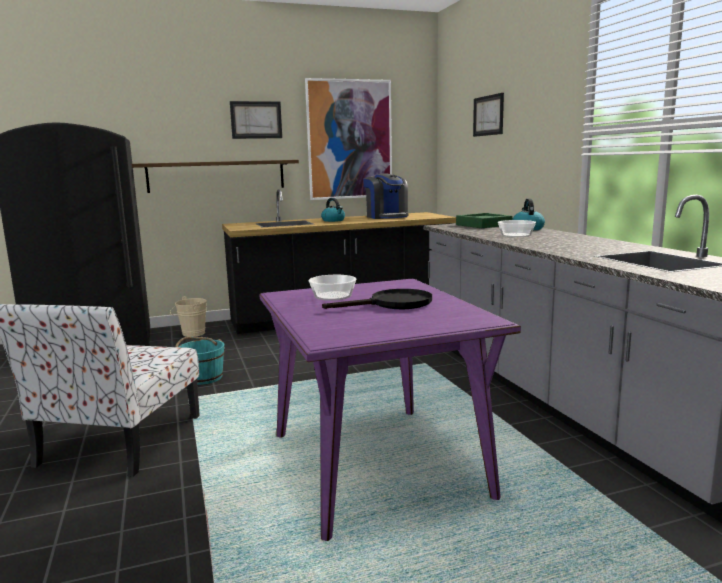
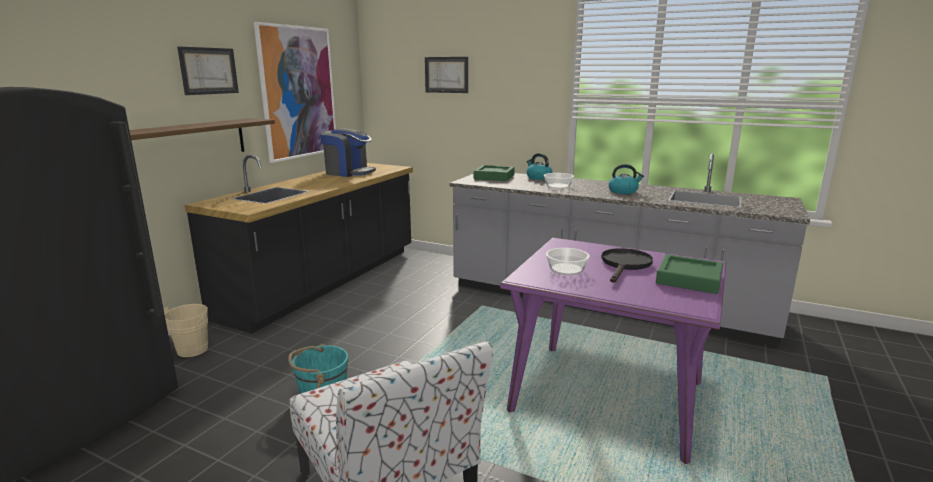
camera: 45 degrees left, 5 degrees up
(333, 220) = (312, 183): kettle -> kettle (623, 191)
(409, 324) = (689, 279): none -> green tray

